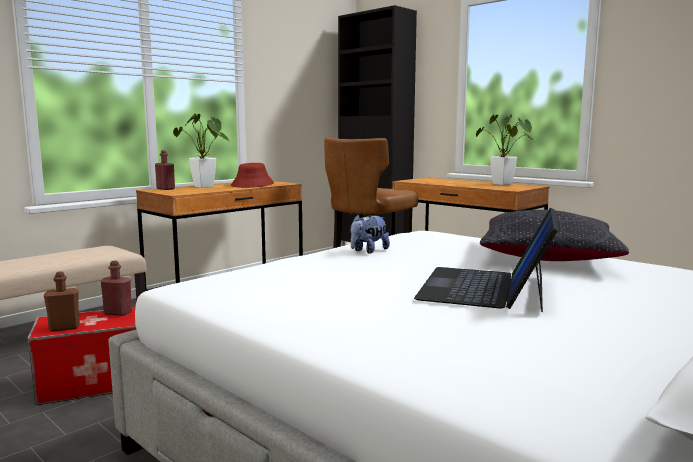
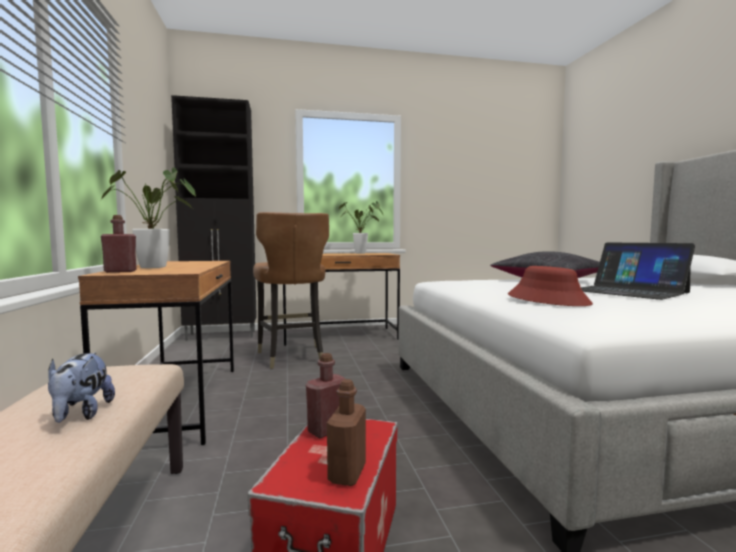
camera: 55 degrees left, 5 degrees down
(252, 185) = (193, 263): red hat -> red hat (548, 300)
(368, 251) = (495, 291): plush toy -> plush toy (80, 415)

